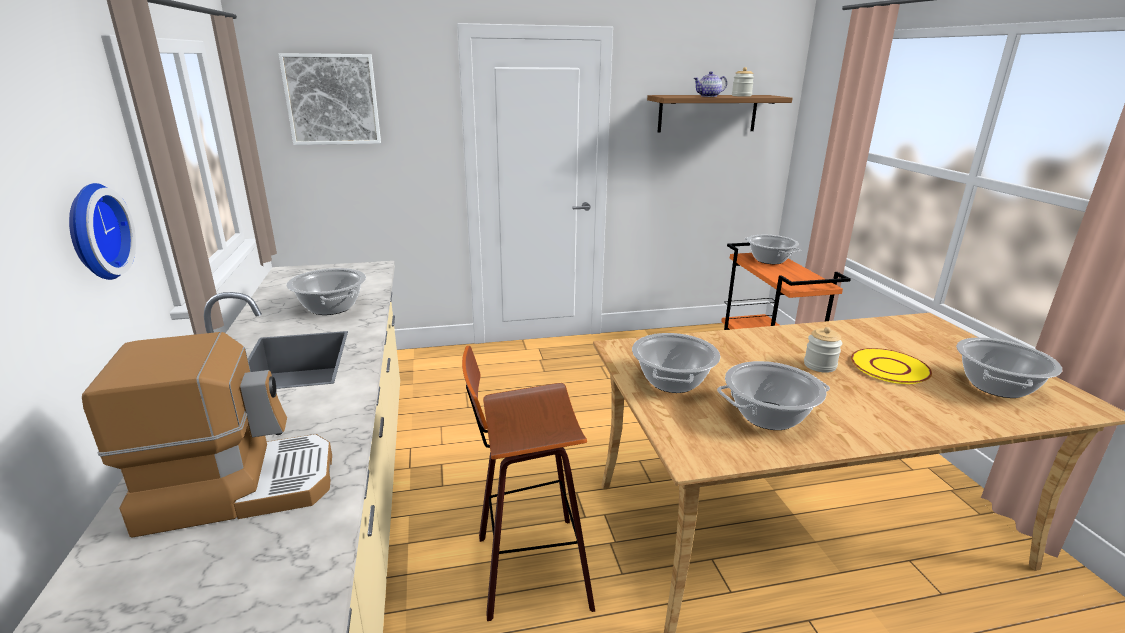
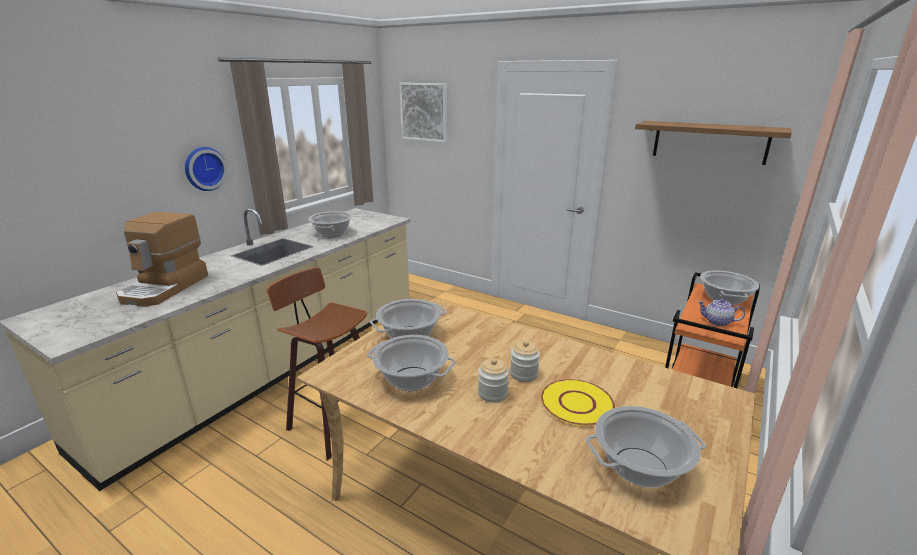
camera: 45 degrees right, 0 degrees up
(239, 486) = (165, 288): coffee machine -> coffee machine turned 75 degrees clockwise
(708, 96) = (693, 125): teapot -> teapot (717, 322)
(741, 96) = (735, 127): jar -> jar (492, 393)

